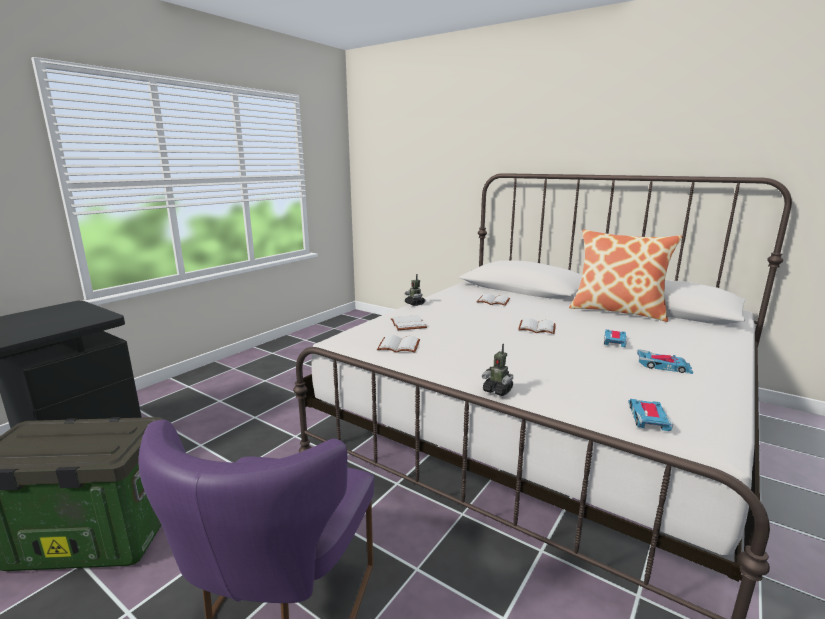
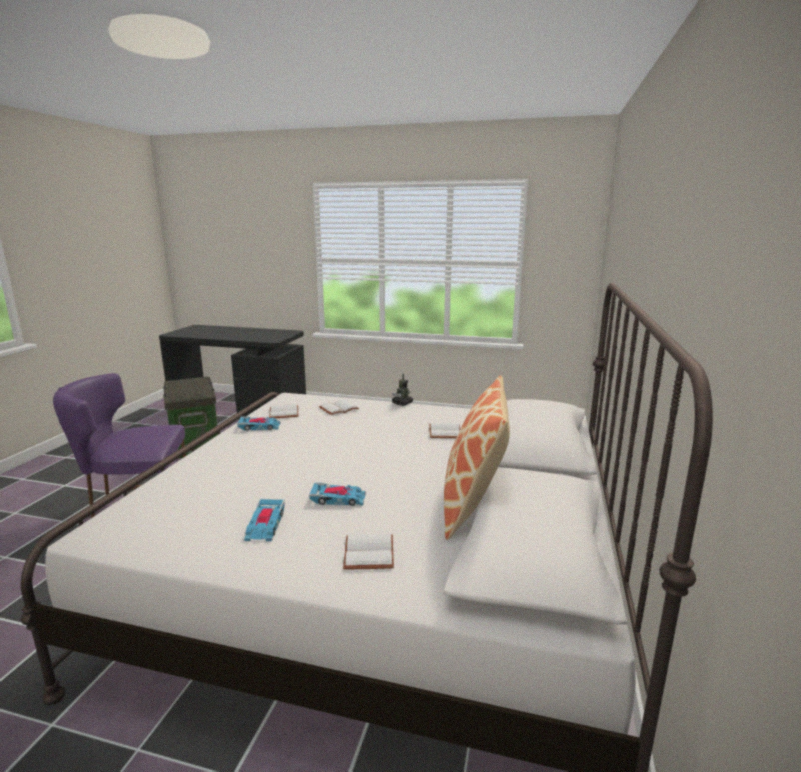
camera: 70 degrees right, 0 degrees up
(497, 390) = (196, 450): toy robot -> none
(536, 328) = (360, 457): white book -> white book (367, 552)
(647, 418) = (143, 509): toy car -> toy car (259, 427)

